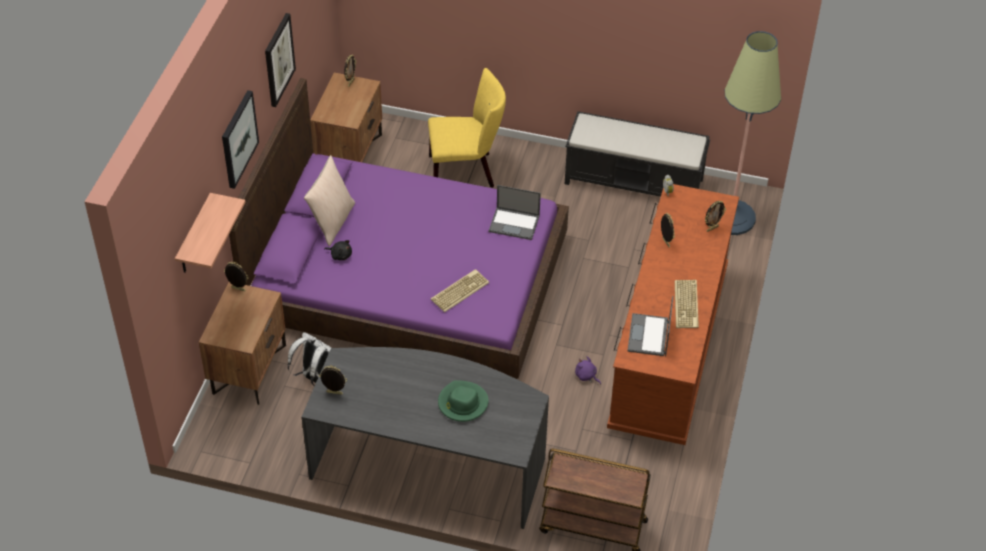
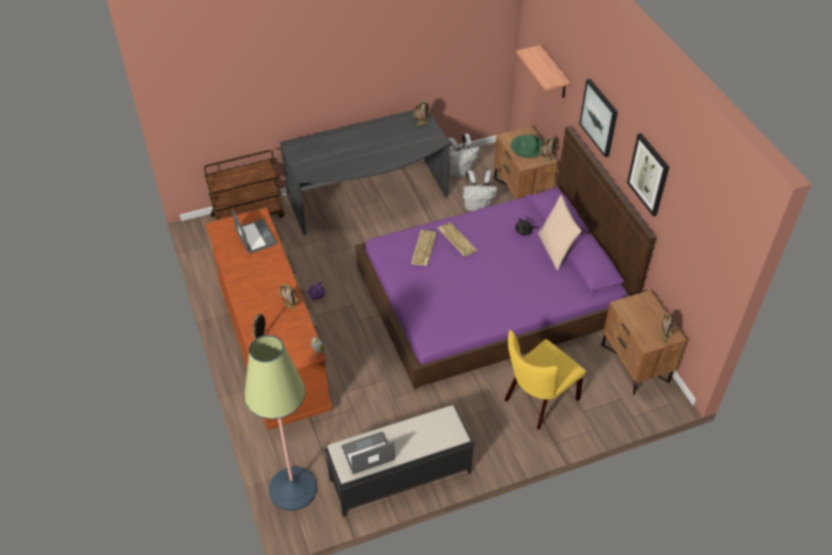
camera: 145 degrees right, 0 degrees up
(286, 438) = (460, 171): none -> white backpack
(462, 403) = (344, 153): green hat -> green hat (527, 148)
(515, 223) = (433, 317): laptop -> laptop (367, 453)
(687, 305) = (242, 269): keyboard -> keyboard (456, 240)

